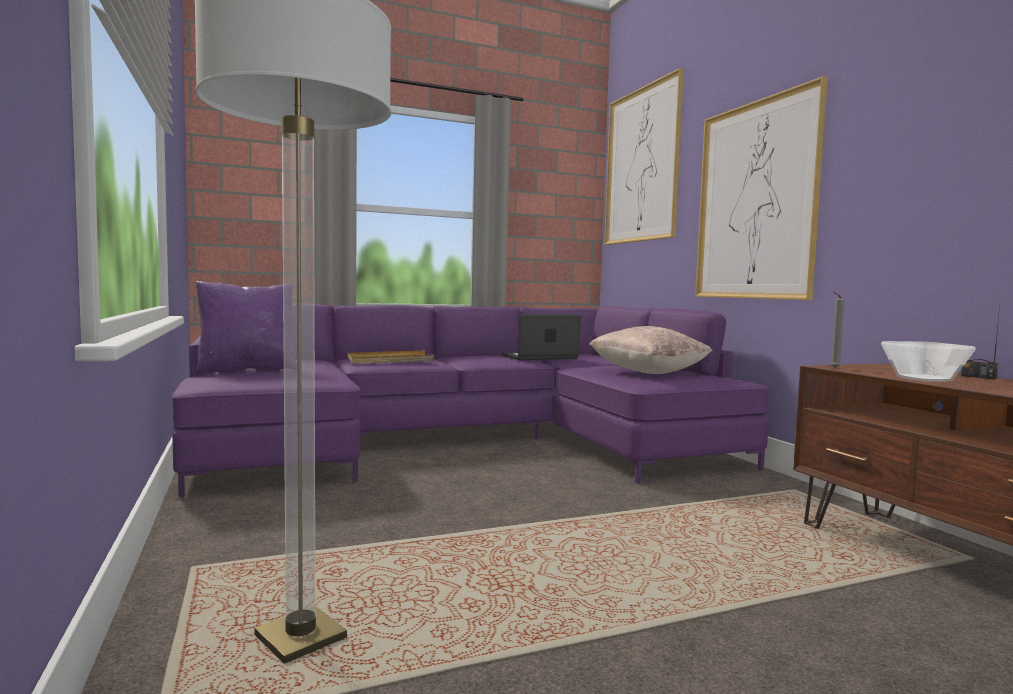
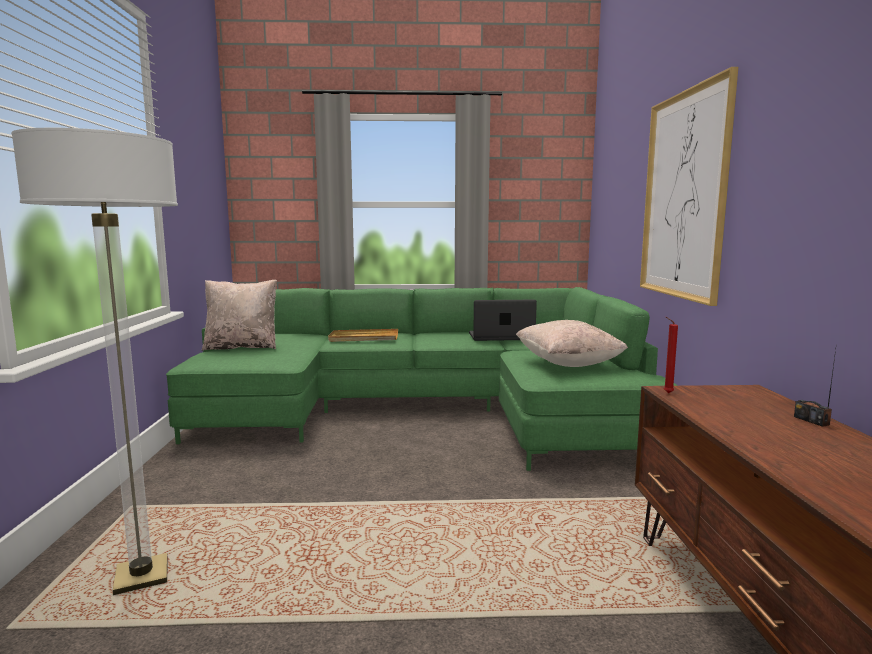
camera: 20 degrees right, 5 degrees up
(247, 369) = (242, 347): purple pillow -> beige pillow
(468, 441) = (426, 409): purple sofa -> green sofa
(642, 165) = (614, 149): picture -> none
(833, 368) = (666, 393): grey candle -> red candle
(925, 379) = (727, 421): bowl -> none

